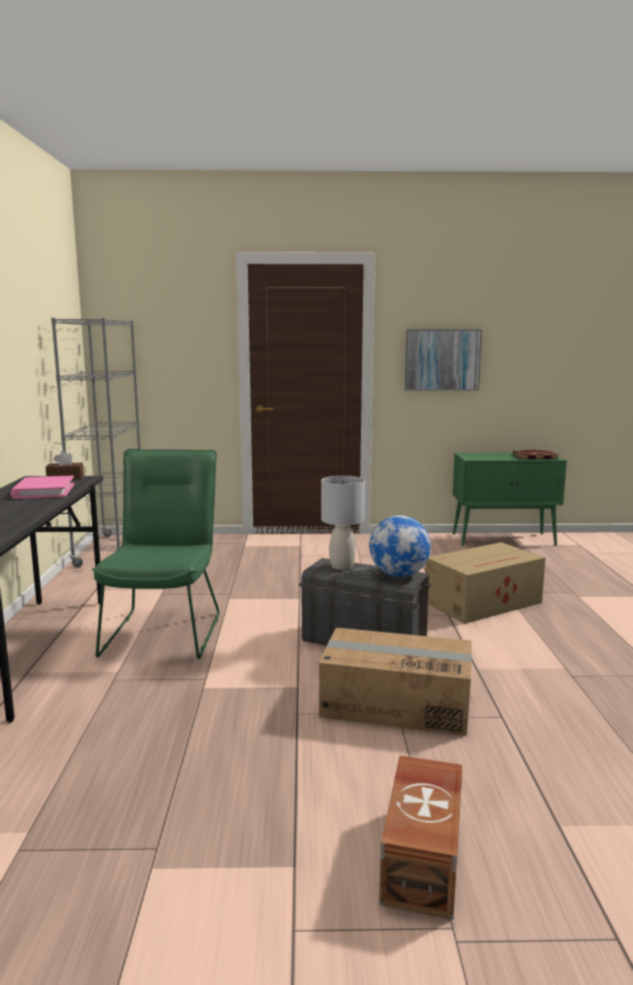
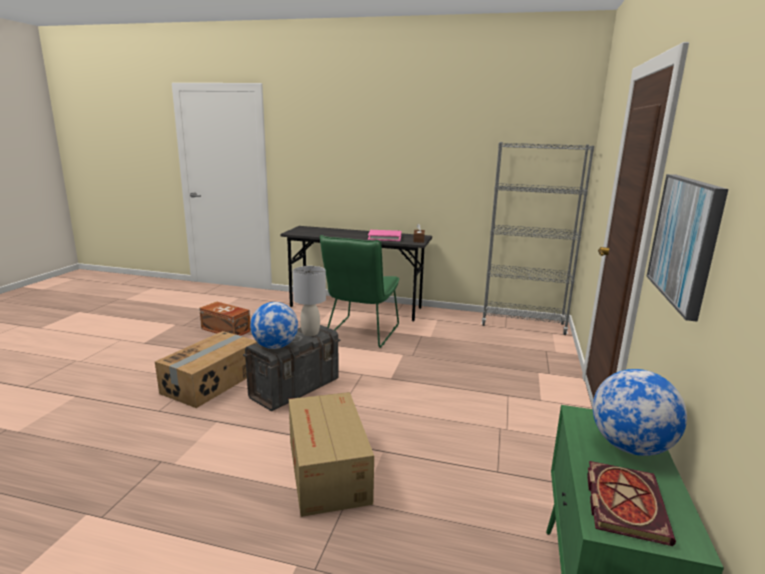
camera: 105 degrees right, 5 degrees up
(165, 630) = (360, 334): green chair -> green chair turned 90 degrees clockwise
(424, 857) = (111, 363): brown storage box -> brown storage box (226, 330)
(490, 455) = (630, 447): none -> globe

